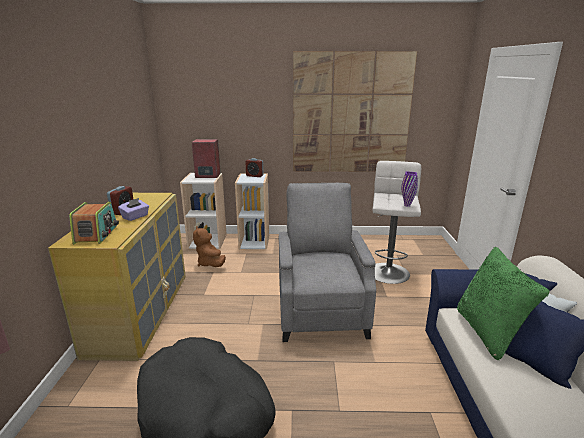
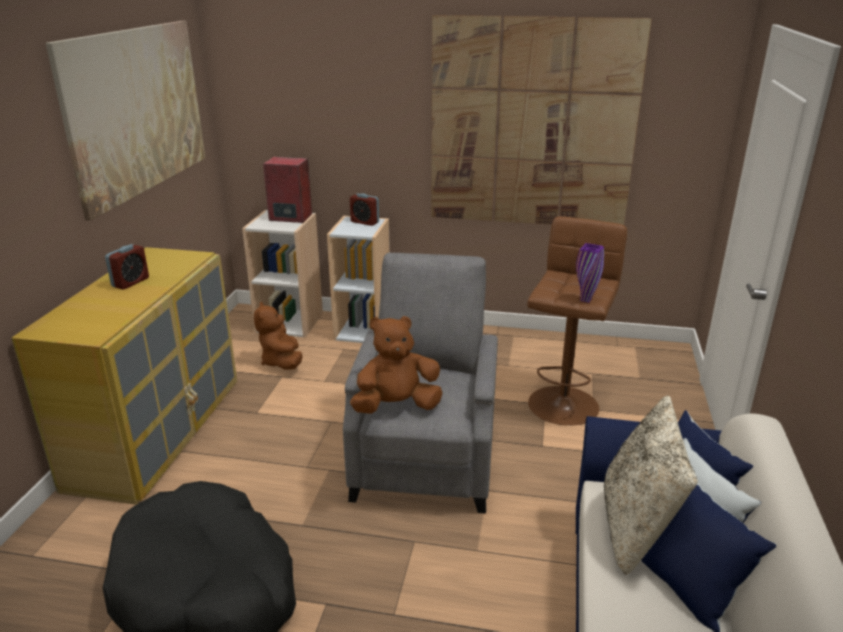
camera: 10 degrees right, 5 degrees up
(97, 234) = (81, 321): radio -> none
(118, 104) = (137, 111): none -> picture
(135, 217) = (144, 294): purple tissue box -> none
(313, 275) = (396, 406): none -> brown plush toy
(388, 273) = (564, 405): white stool -> brown stool
(487, 335) = (635, 533): green pillow -> beige pillow

